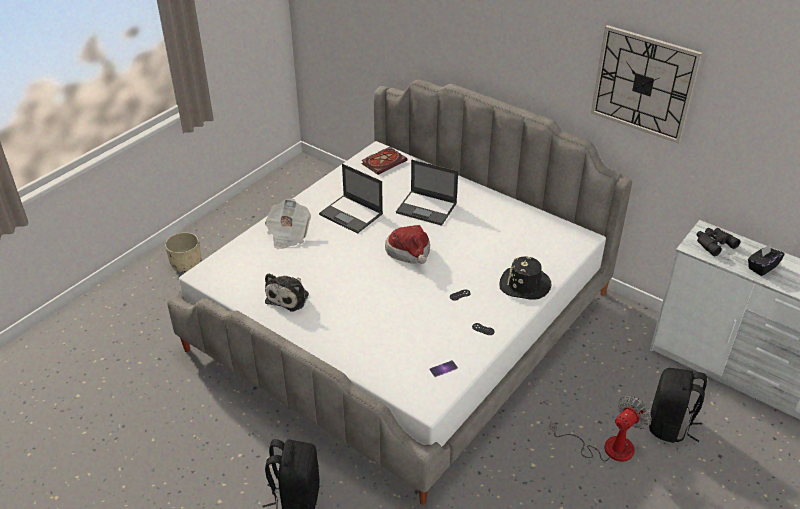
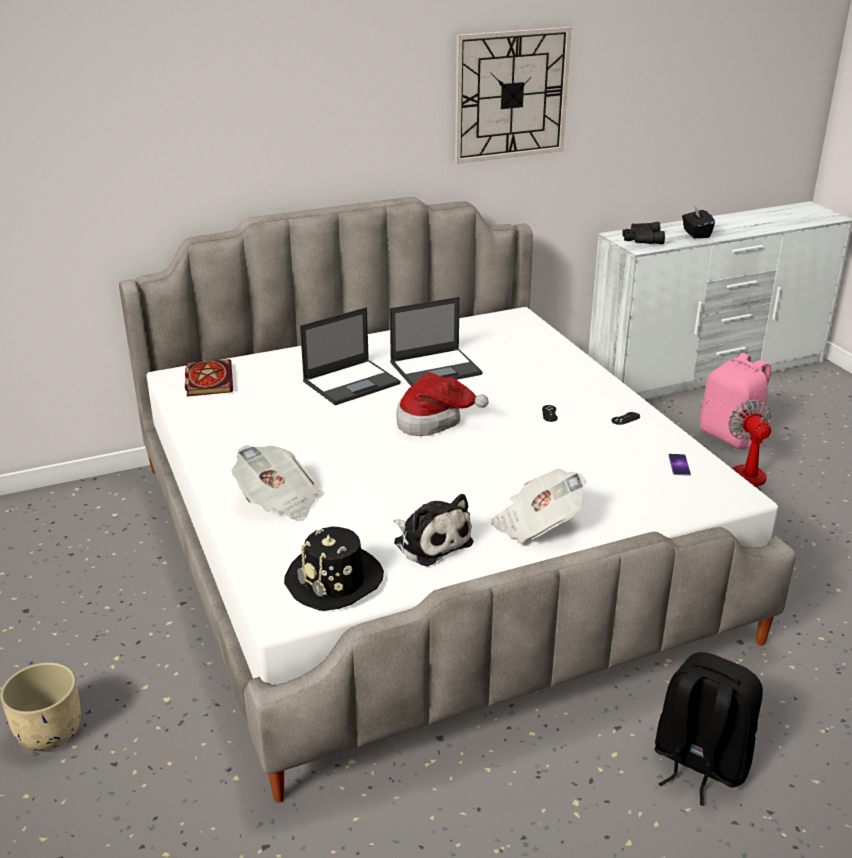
camera: 60 degrees left, 10 degrees down
(331, 329) = (536, 525): none -> newspaper
(352, 214) = (296, 437): laptop -> laptop (436, 368)
(524, 285) = (567, 371): black hat -> black hat (335, 580)
(670, 425) = (731, 437): black backpack -> pink backpack

